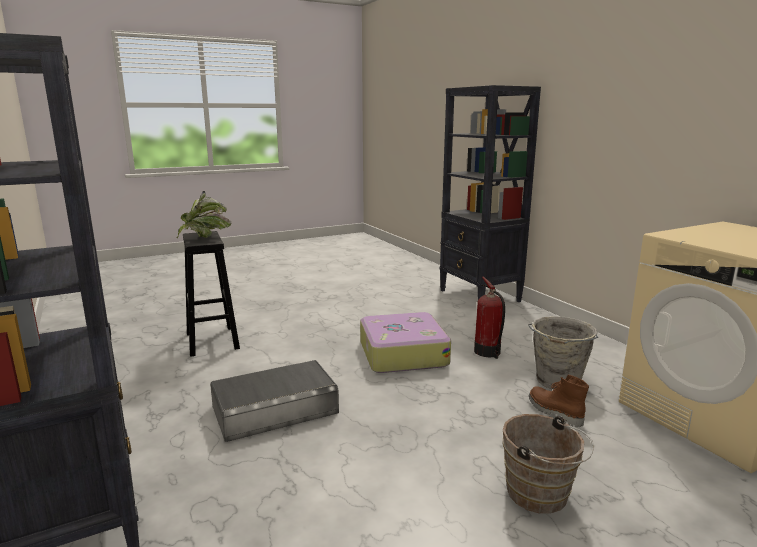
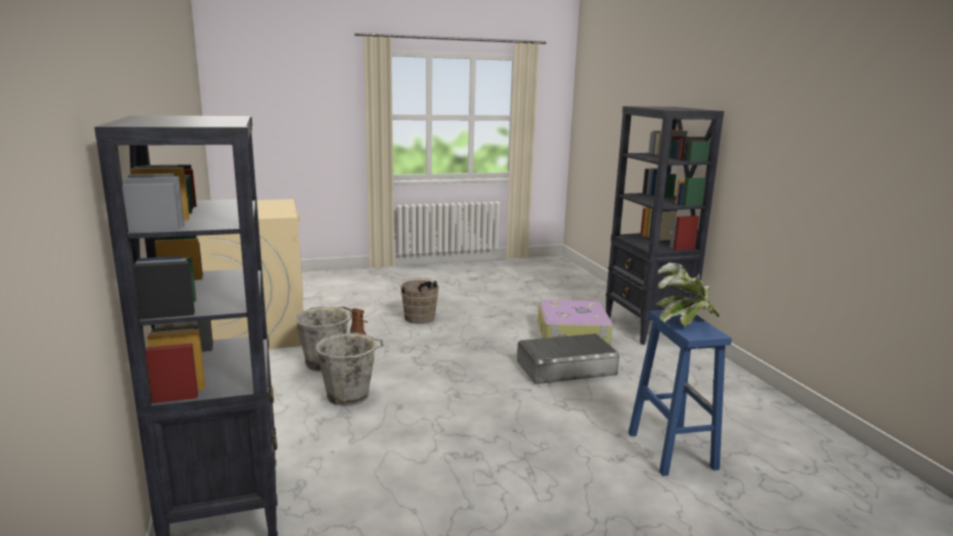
camera: 170 degrees left, 0 degrees up
(212, 341) = (670, 450): black stool -> blue stool
(402, 353) = (442, 405): suitcase -> suitcase (573, 334)
(488, 352) = (350, 396): fire extinguisher -> grey bucket

